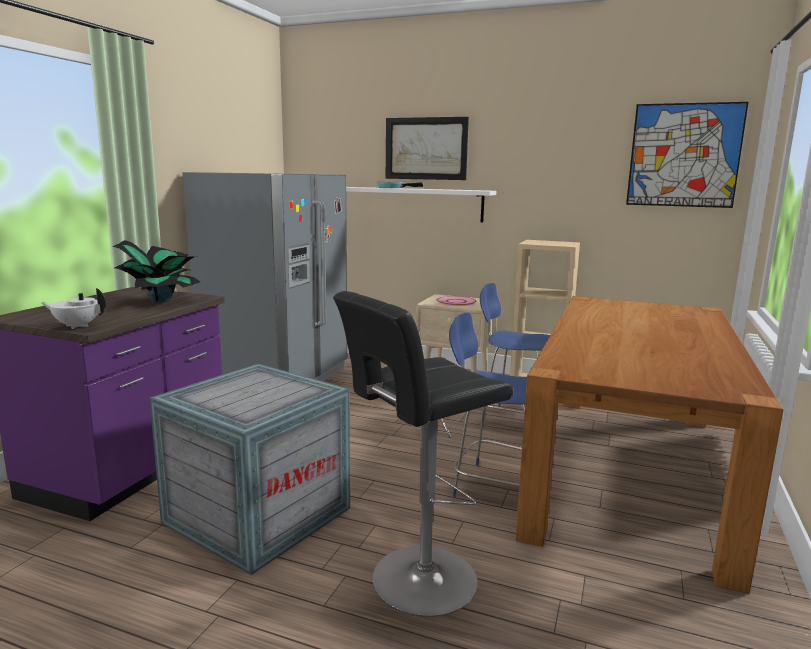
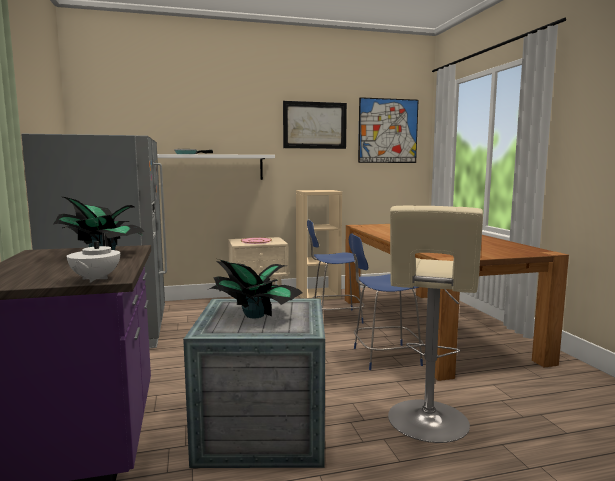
camera: 35 degrees left, 5 degrees down
(77, 326) = (94, 279): white teapot -> white teapot turned 60 degrees counterclockwise
(247, 390) = (254, 315): none -> potted plant
(418, 582) = (427, 423): black stool -> beige stool
(426, 148) = (212, 123): picture -> picture (314, 125)

